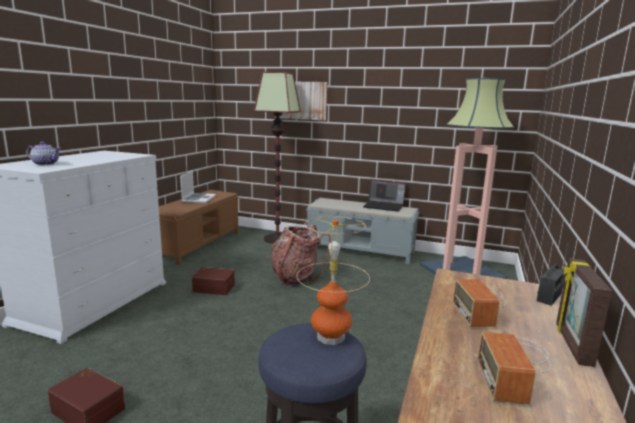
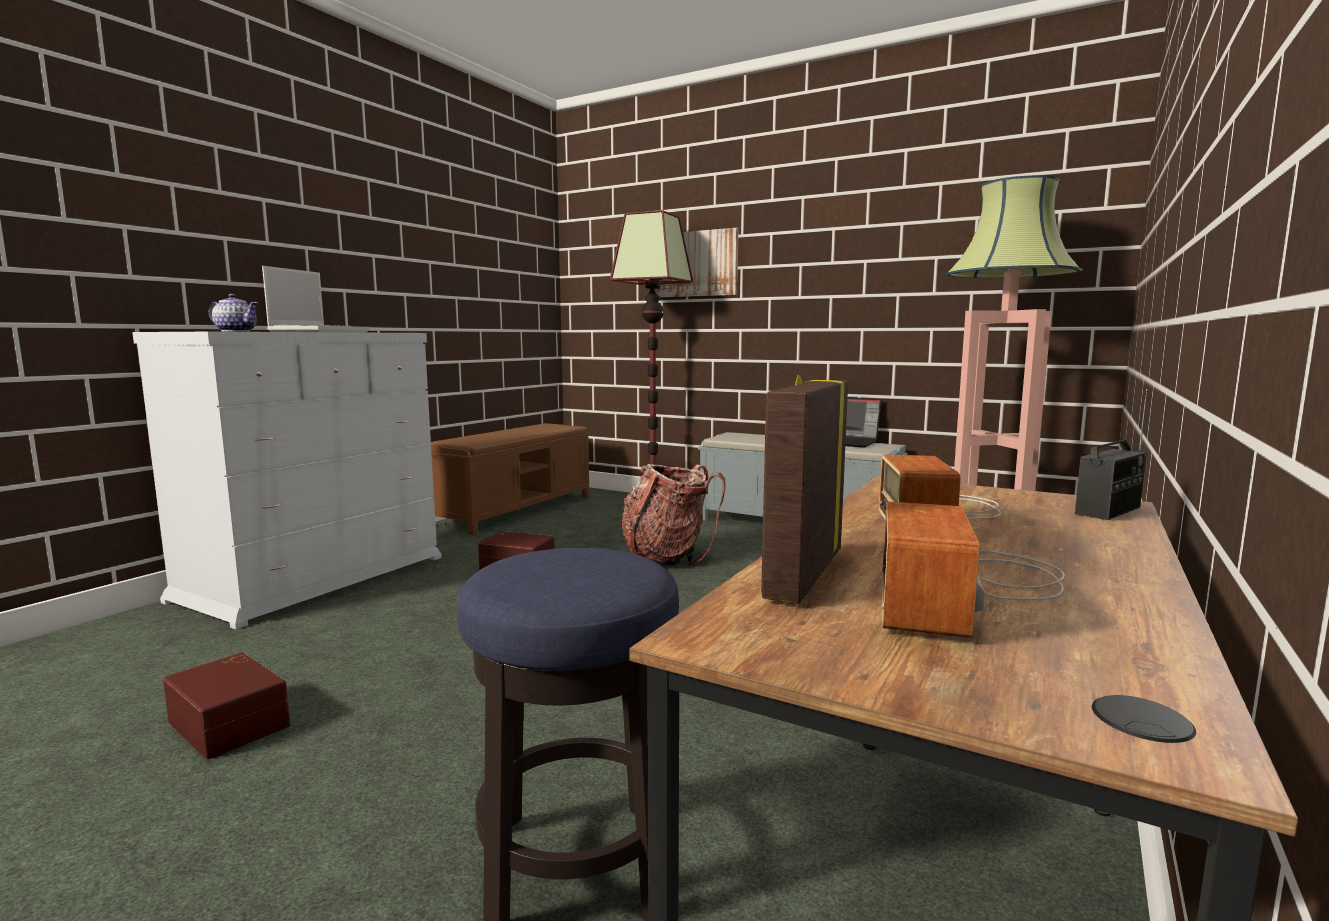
camera: 10 degrees right, 5 degrees down
(198, 199) = (518, 431): laptop -> laptop (320, 332)
(330, 337) = (611, 562): table lamp -> none
(572, 344) = (1134, 568): picture frame -> picture frame (802, 573)

